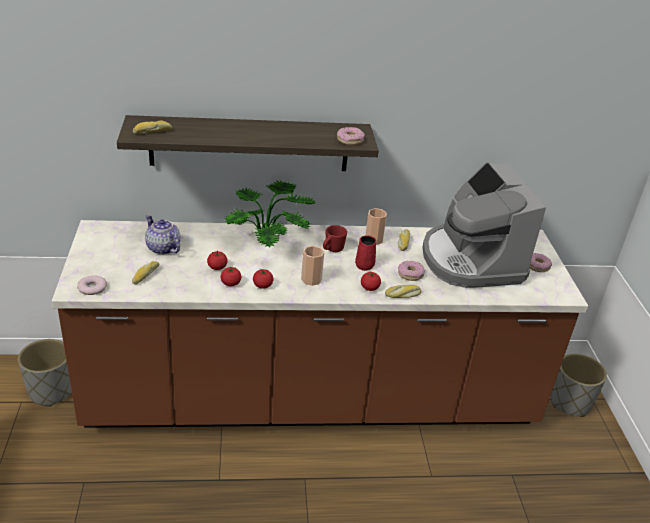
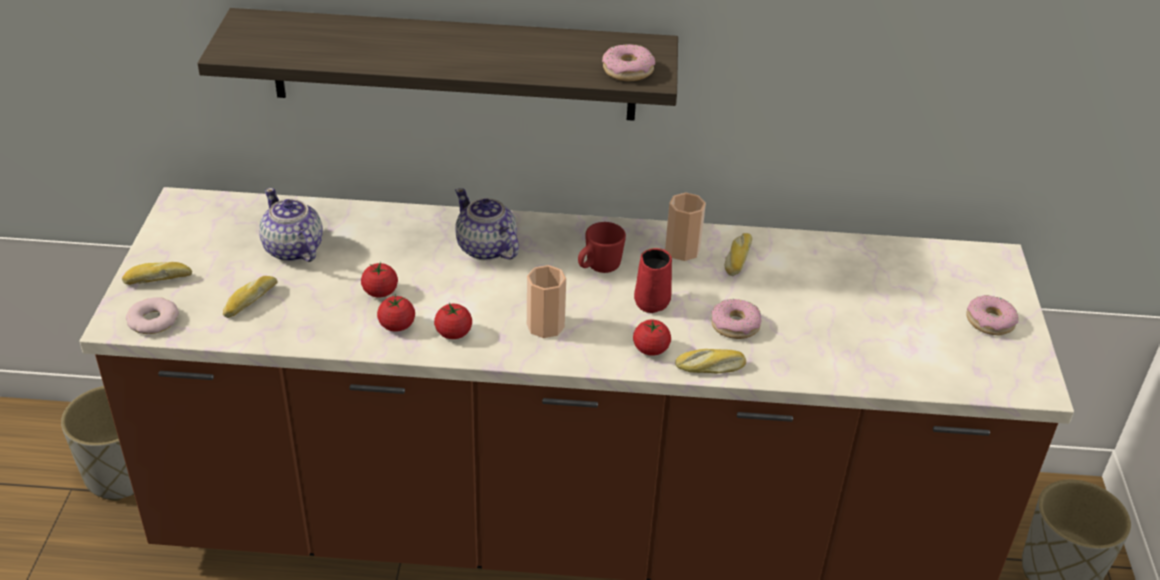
camera: 10 degrees right, 5 degrees up
(152, 131) = (266, 43): bread -> bread (158, 279)
(269, 243) = (486, 249): potted plant -> teapot
(470, 260) = (859, 303): coffee machine -> none

